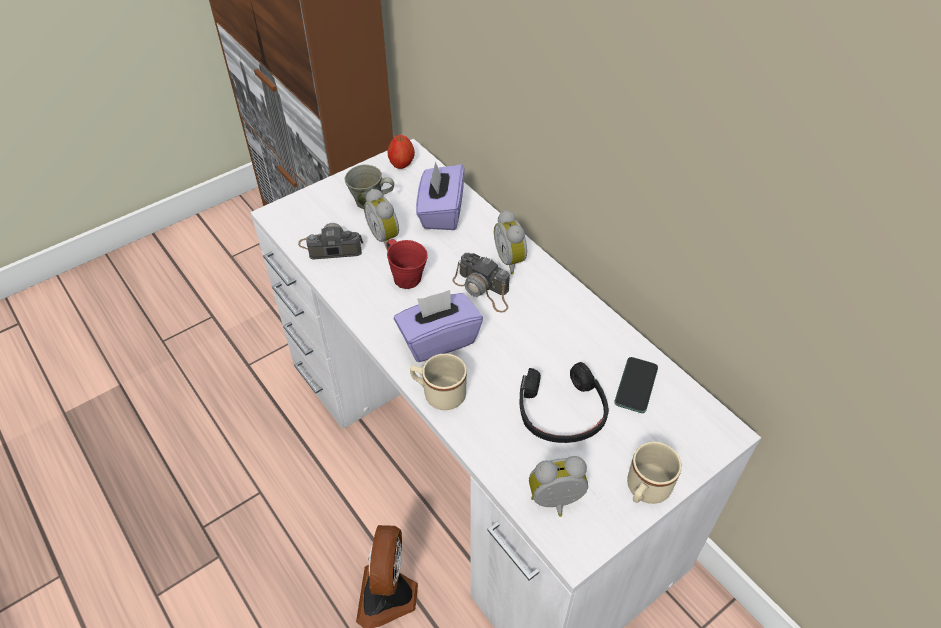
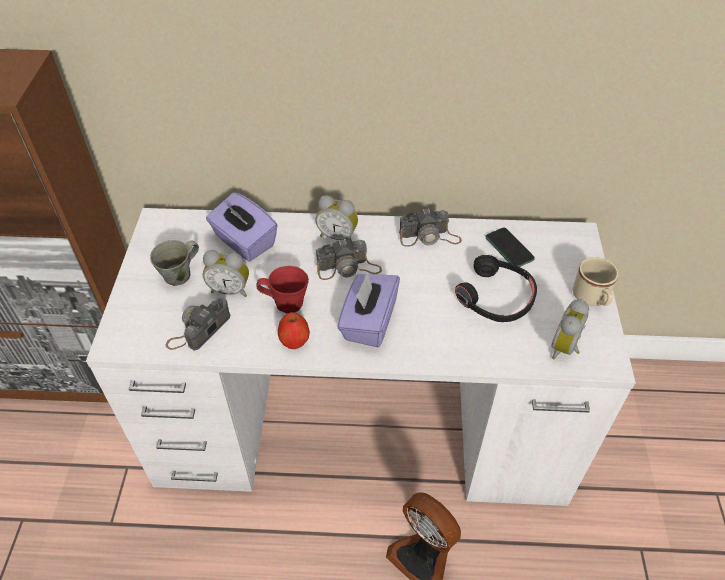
camera: 50 degrees left, 0 degrees up
(401, 164) = (163, 232): apple -> apple (294, 341)
(438, 393) = (419, 353): beige mug -> none
(581, 319) = (429, 237): none -> camera

